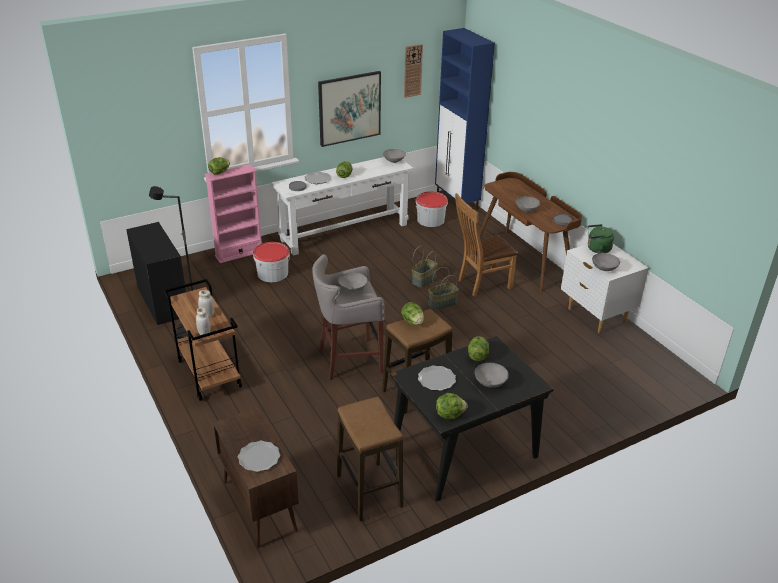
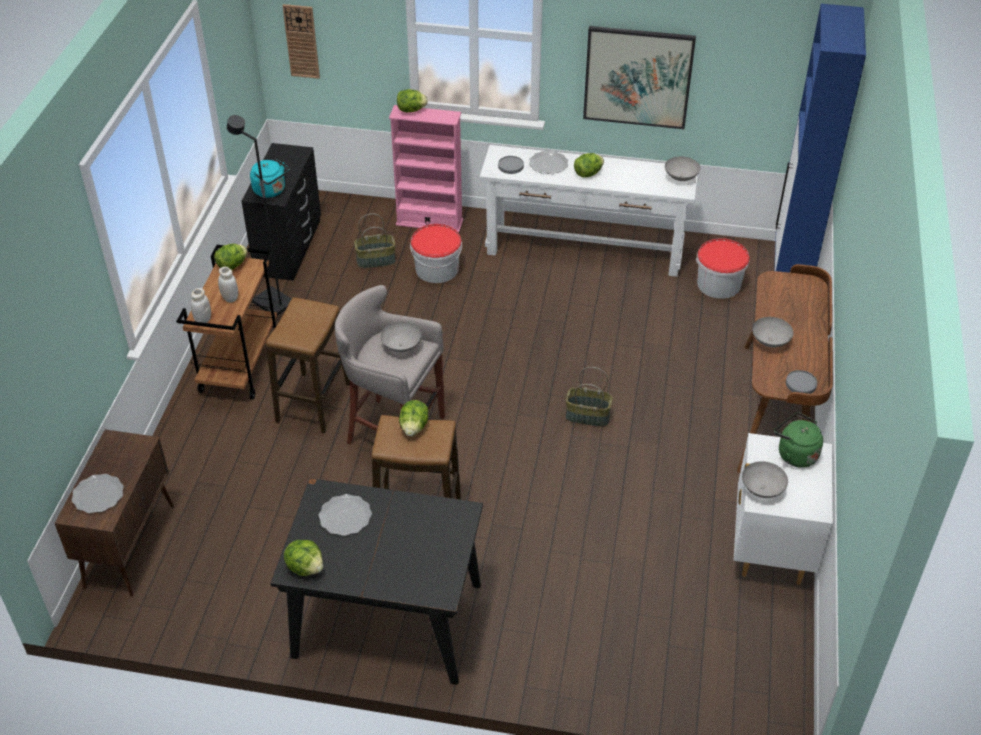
camera: 40 degrees right, 10 degrees up
(161, 252) = (271, 191): none -> turquoise kettle
(369, 491) = (241, 599): stool -> stool (313, 402)
(412, 71) = (758, 50): wall clock -> wall clock (301, 41)
(423, 279) = (604, 369): basket -> basket (376, 260)
(477, 356) = (426, 515): lettuce -> lettuce (232, 265)
(481, 284) = (671, 415): brown chair -> none
(489, 383) = (395, 558): grey bowl -> none

